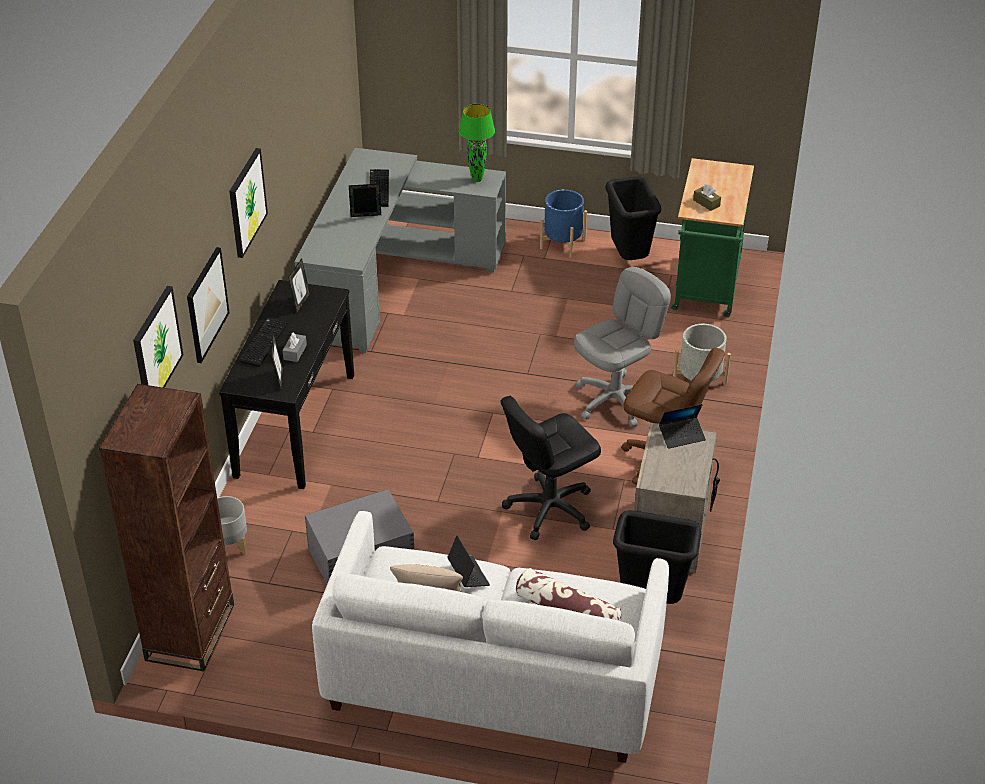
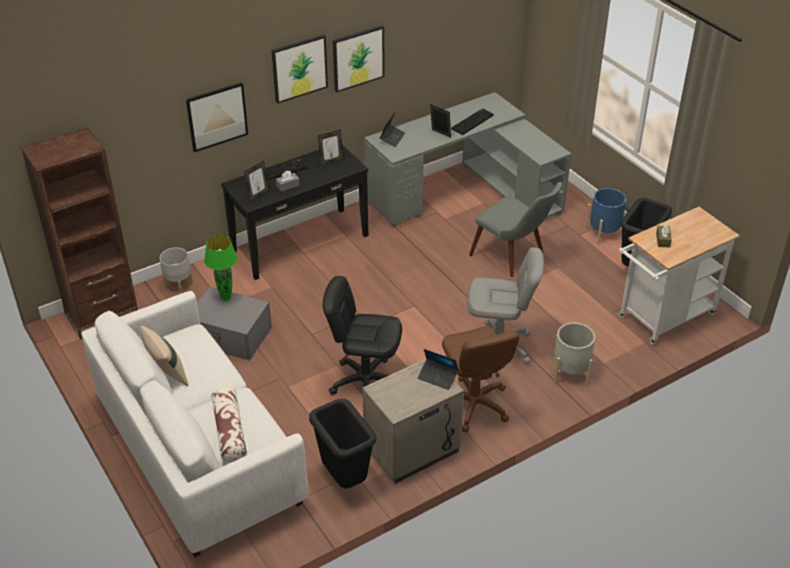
camera: 45 degrees right, 0 degrees up
(156, 347) = (130, 116): picture -> picture (358, 58)
(468, 574) = (213, 371): laptop -> laptop (392, 138)
(477, 179) = (545, 148): green table lamp -> green table lamp (226, 298)
(517, 312) = (514, 257): none -> grey chair
(706, 290) = (662, 318): green cart -> white cart

